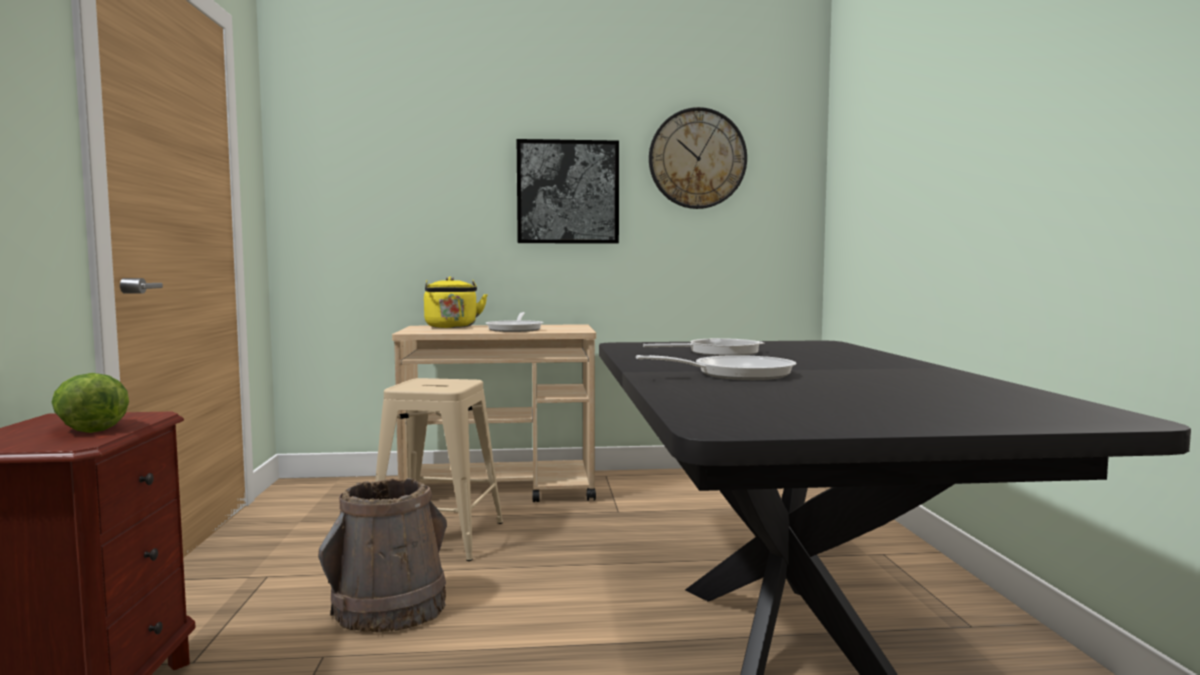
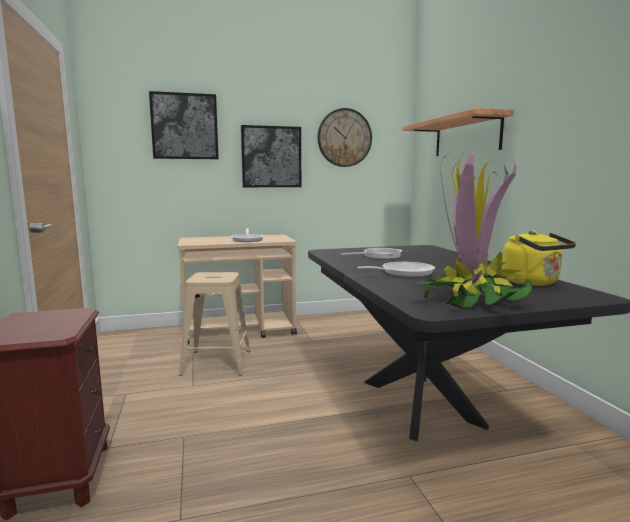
camera: 10 degrees left, 5 degrees up
(89, 427) = (53, 322): lettuce -> none
(390, 608) = (208, 406): brown bucket -> none
(425, 143) = (184, 126): none -> picture
(451, 327) = (207, 238): yellow kettle -> yellow kettle (533, 282)
(827, 412) = (471, 299): none -> potted plant
(908, 142) = (466, 136): none -> shelf

